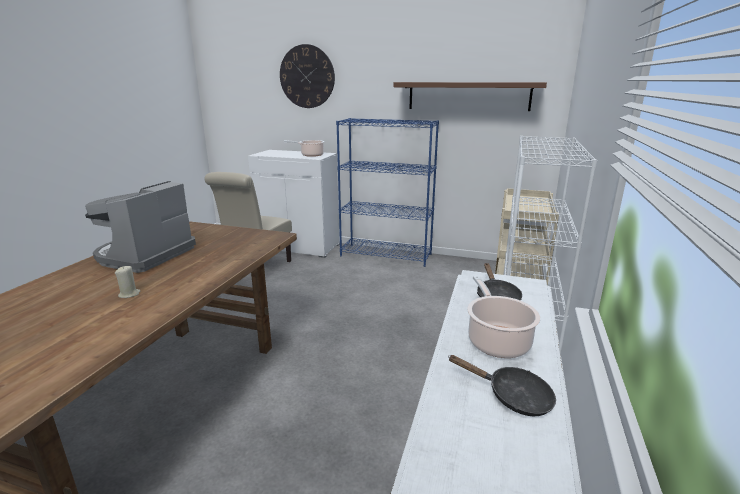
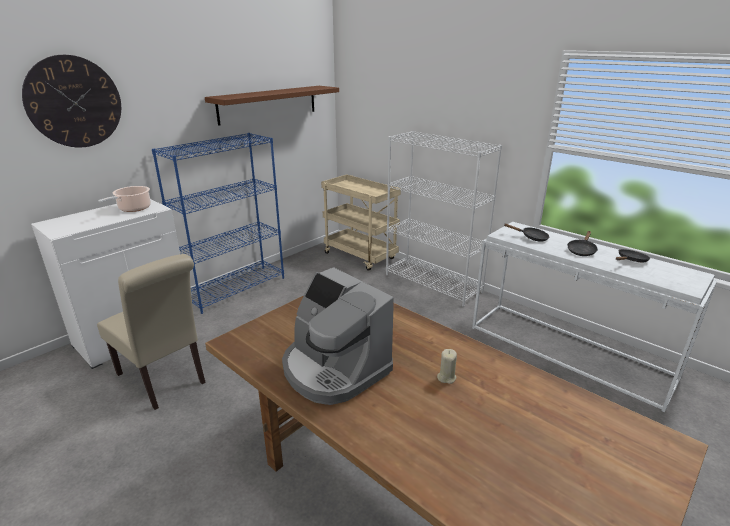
camera: 65 degrees left, 5 degrees up
(497, 341) = (581, 250): cooking pot -> black frying pan

